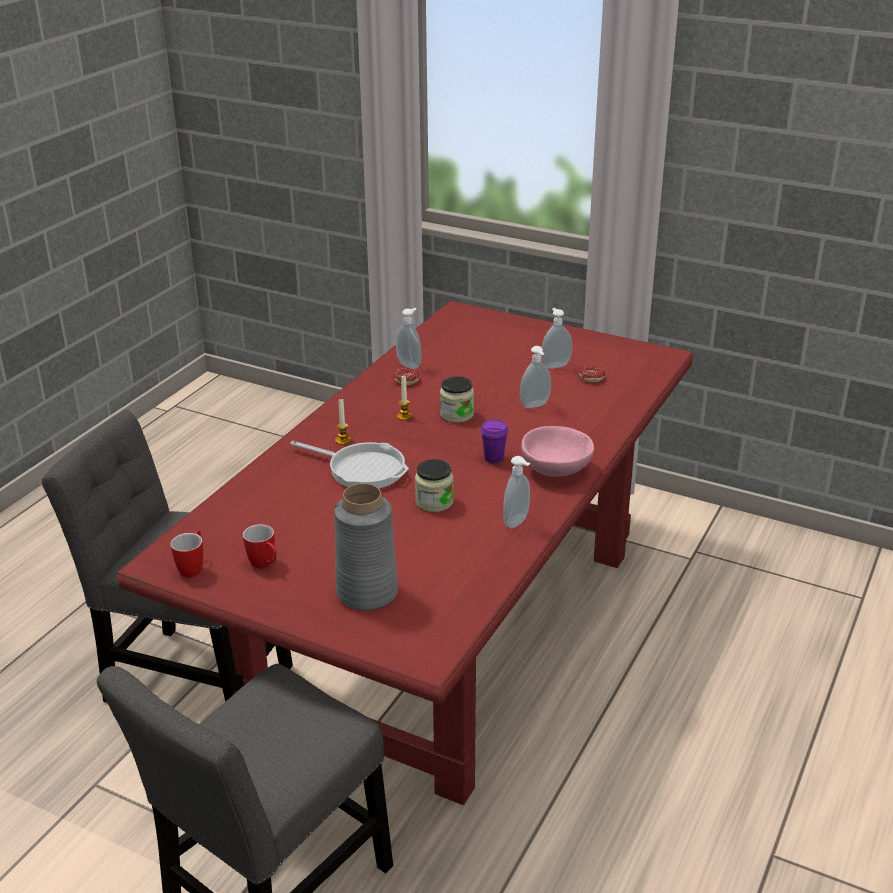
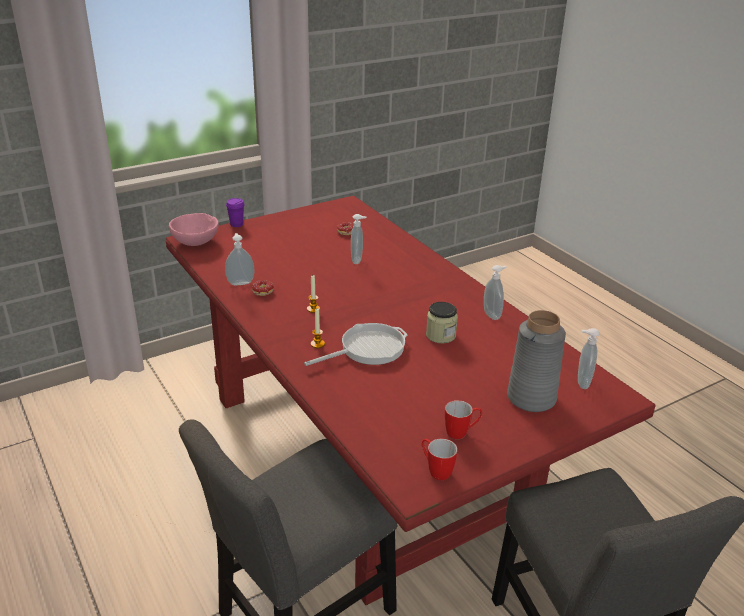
camera: 60 degrees left, 0 degrees up
(456, 414) = (335, 289): jar -> none
(494, 458) = (407, 296): purple cup -> purple cup (236, 224)
(555, 365) = (314, 236): soap dispenser -> soap dispenser (581, 382)
(555, 470) = (444, 282): pink bowl -> pink bowl (196, 242)

